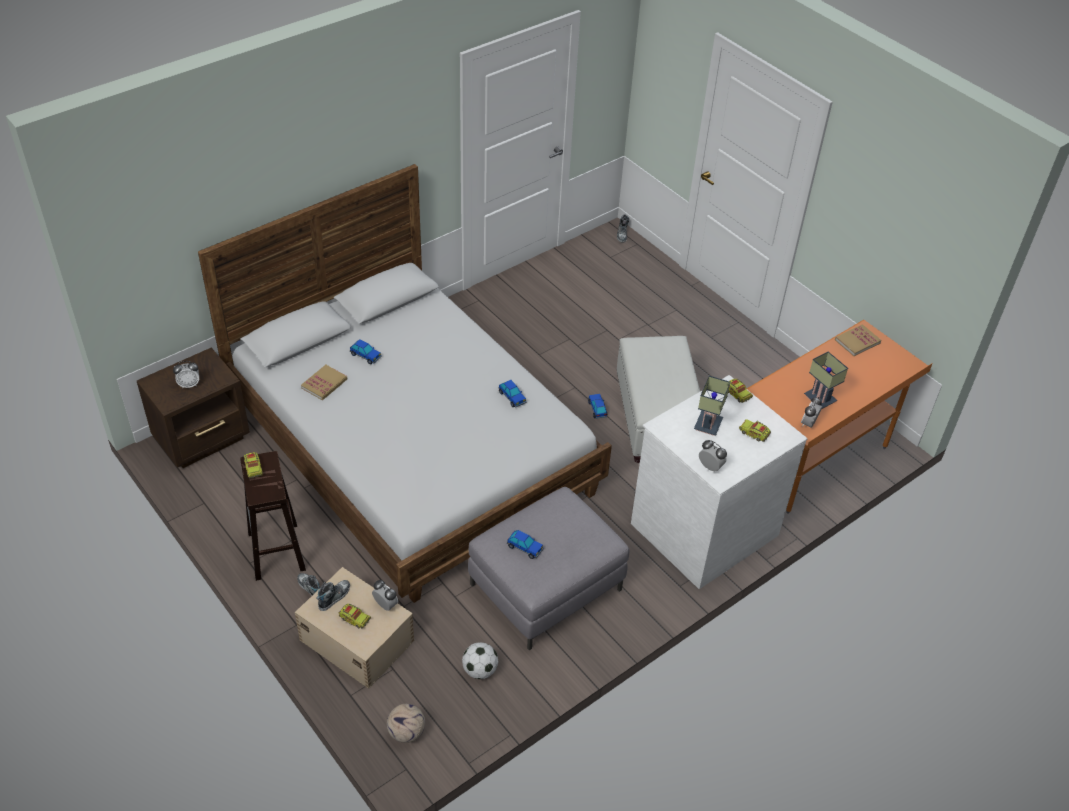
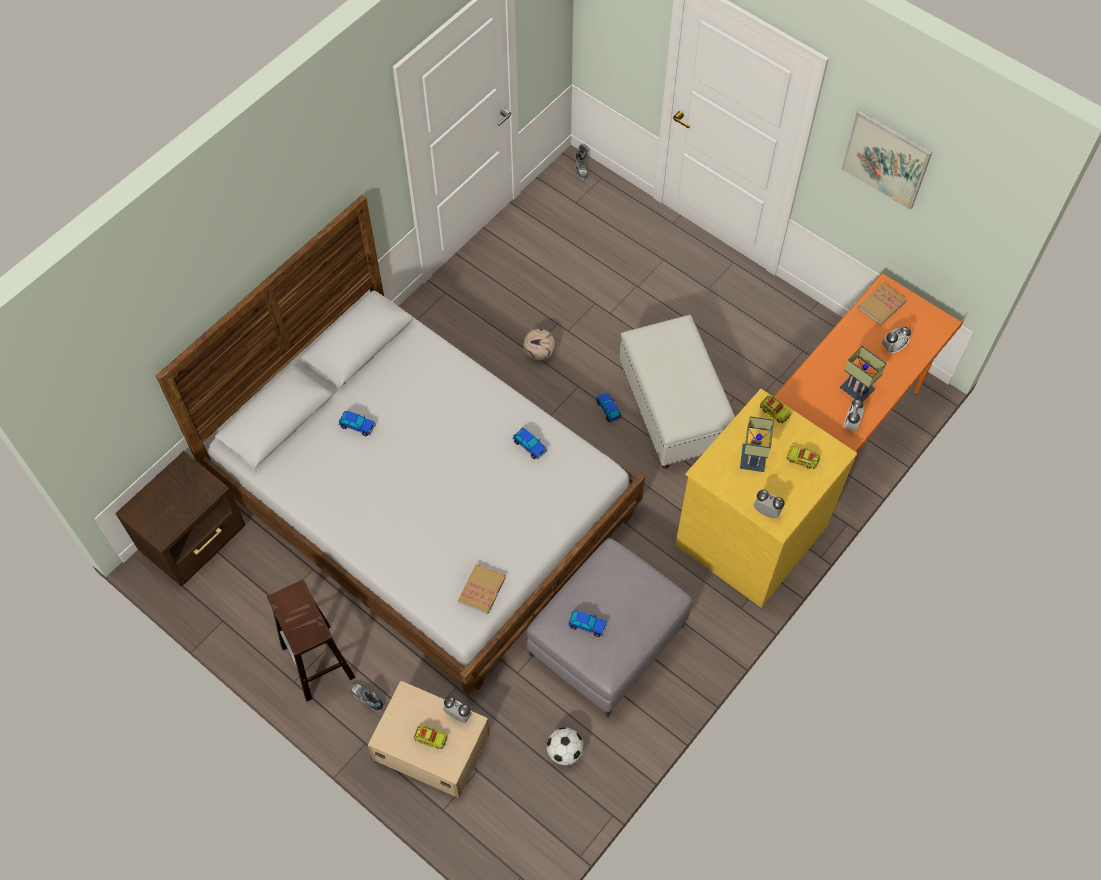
camera: 10 degrees left, 15 degrees up
(189, 384) = (175, 506): alarm clock -> alarm clock (892, 348)
(253, 468) = (285, 607): toy truck -> none
(324, 384) = (323, 473): book -> book (482, 589)
(334, 597) = (402, 718): shoe -> none
(406, 732) = (510, 837): football -> football (538, 353)
(702, 528) = (749, 533): white dresser -> yellow dresser
(874, 200) = (886, 159): none -> picture

